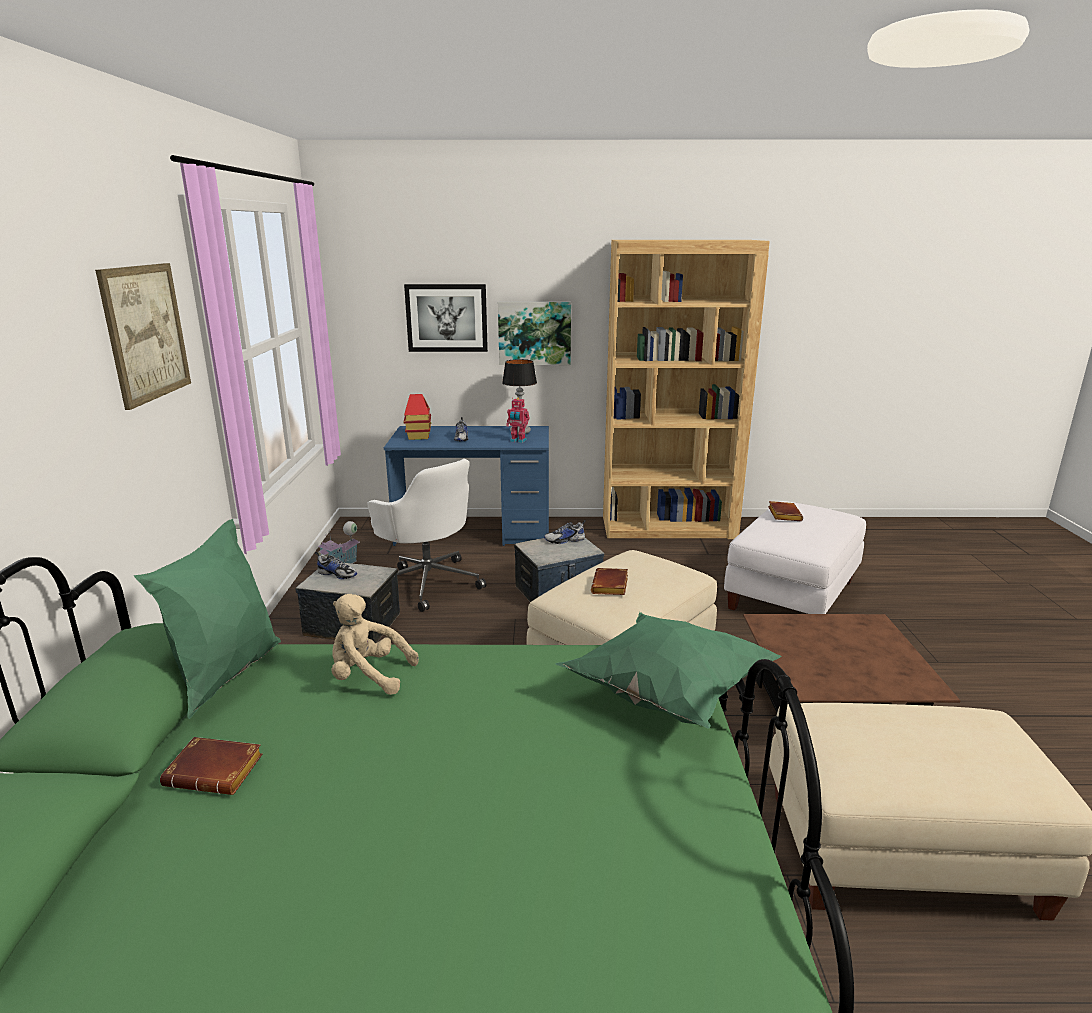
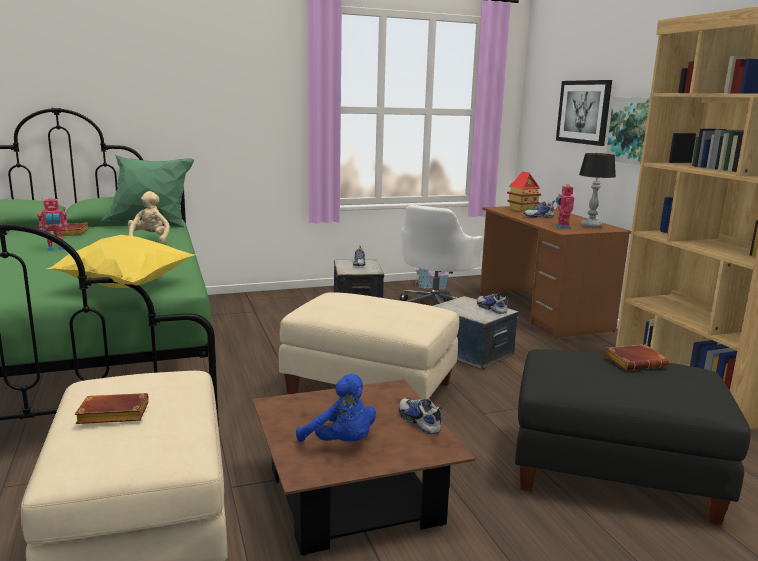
camera: 70 degrees right, 5 degrees down
(146, 332) = (262, 75): picture -> none
(364, 784) = (56, 249): none -> toy robot
(474, 532) = (542, 311): blue desk -> brown desk
(611, 586) = (355, 303): brown book -> brown book (111, 415)
(665, 695) = (128, 287): green pillow -> yellow pillow
(791, 594) = (613, 472): white ottoman -> black ottoman
(829, 623) = (418, 421): none -> shoe
(874, 663) = (341, 443): none -> blue plush toy

